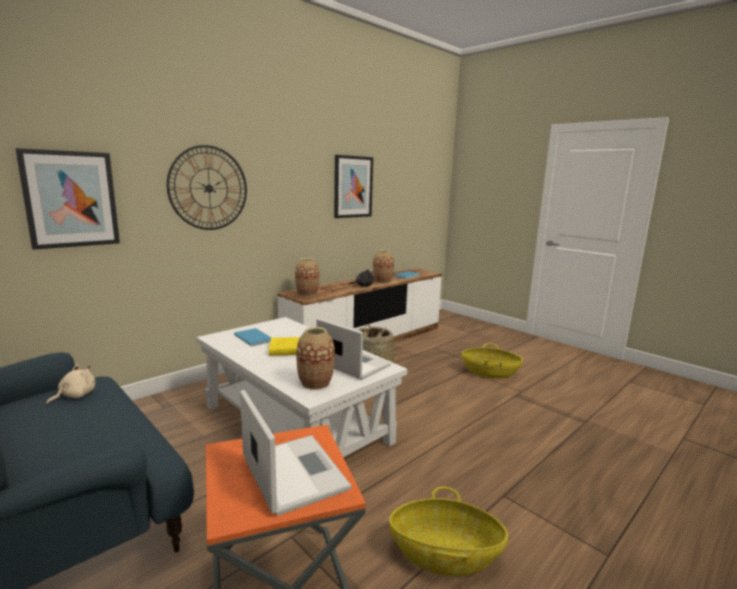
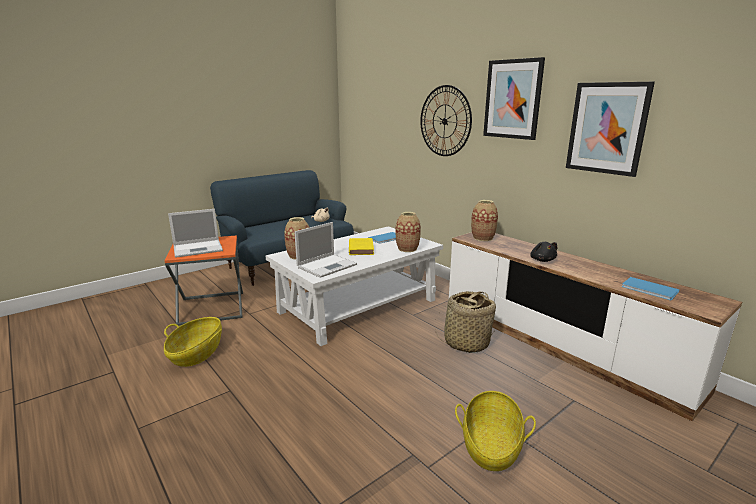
camera: 95 degrees right, 5 degrees up
(71, 199) = (382, 124): picture -> picture (512, 99)
(382, 281) = (583, 271): vase -> vase (407, 249)

